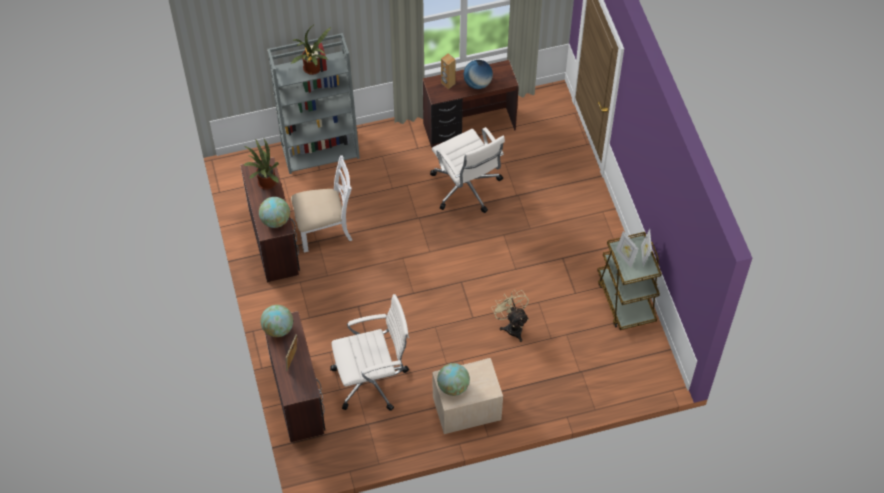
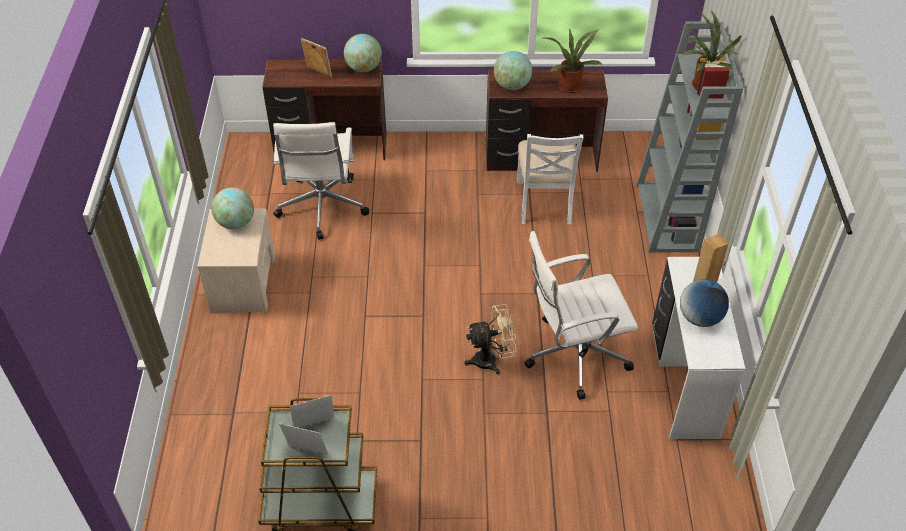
camera: 105 degrees right, 10 degrees down
(469, 127) = (682, 382): brown desk -> white desk
(512, 326) = (335, 354): beige fan -> beige fan (491, 360)

